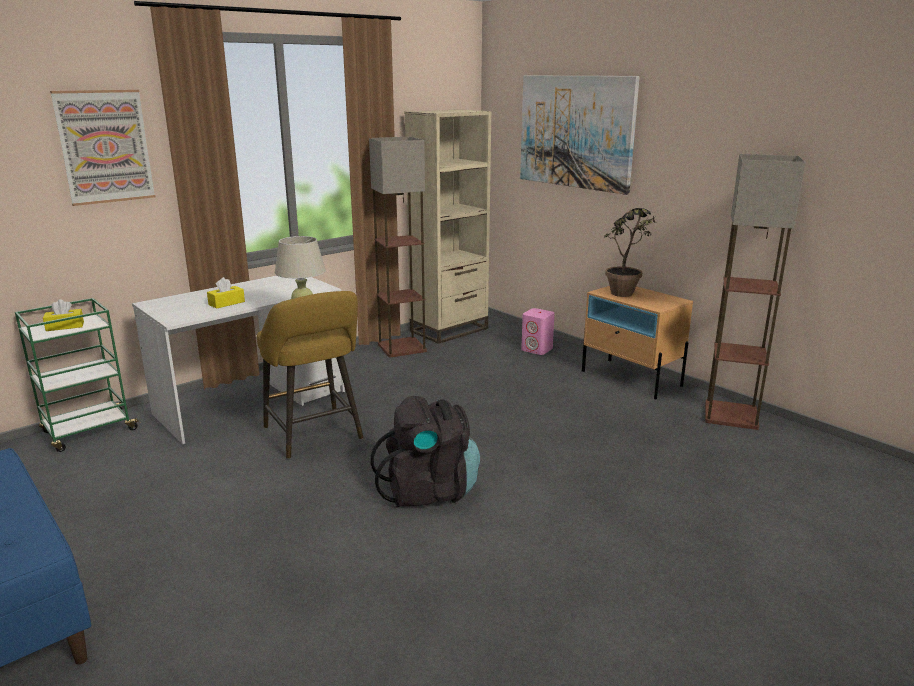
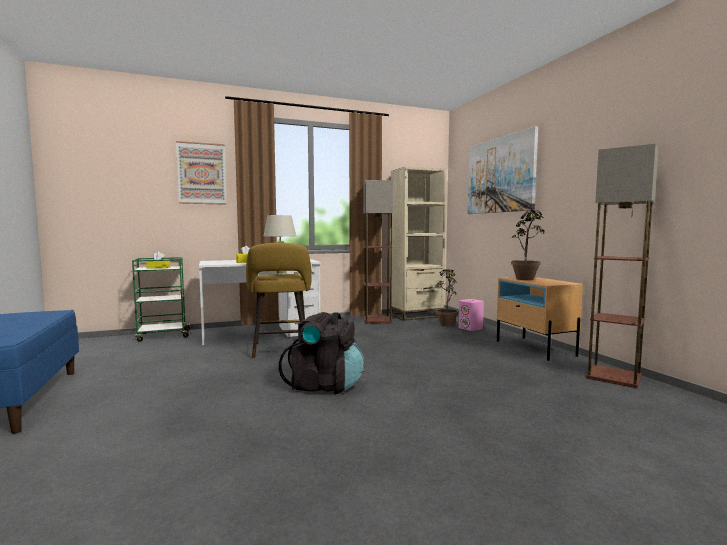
camera: 20 degrees right, 15 degrees down
(500, 342) = (446, 323): none -> potted plant

